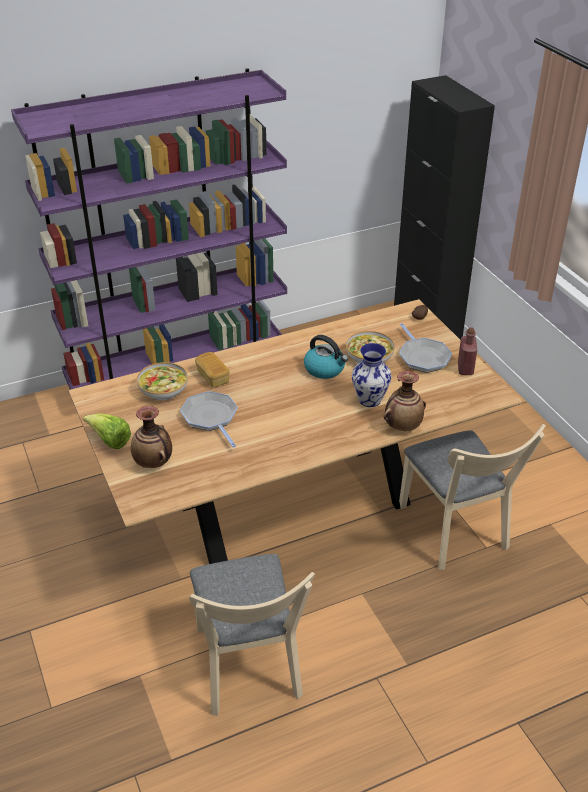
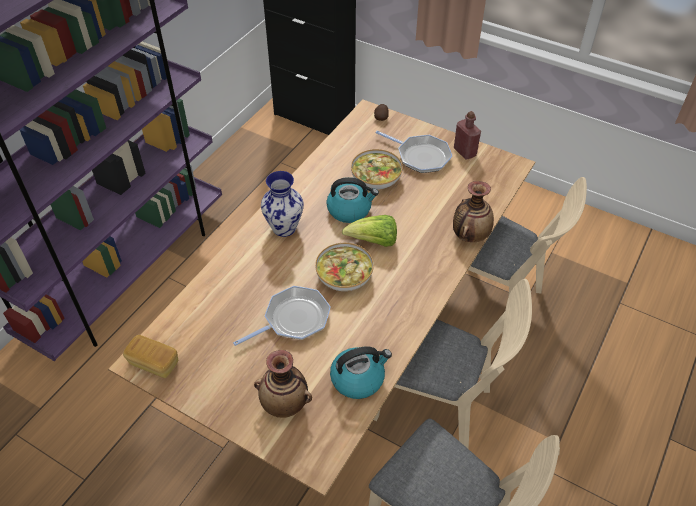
camera: 35 degrees left, 10 degrees up
(110, 441) = (214, 405): lettuce -> lettuce (374, 242)
(163, 389) = (214, 313): bowl -> bowl (344, 275)
(211, 418) = (293, 319): frying pan -> frying pan turned 120 degrees clockwise
(212, 377) = (252, 272): bread -> bread (154, 363)
(217, 473) = (358, 378): none -> kettle
(329, 585) = (440, 407): none -> beige chair
(370, 399) = (418, 222): vase -> vase (284, 227)

